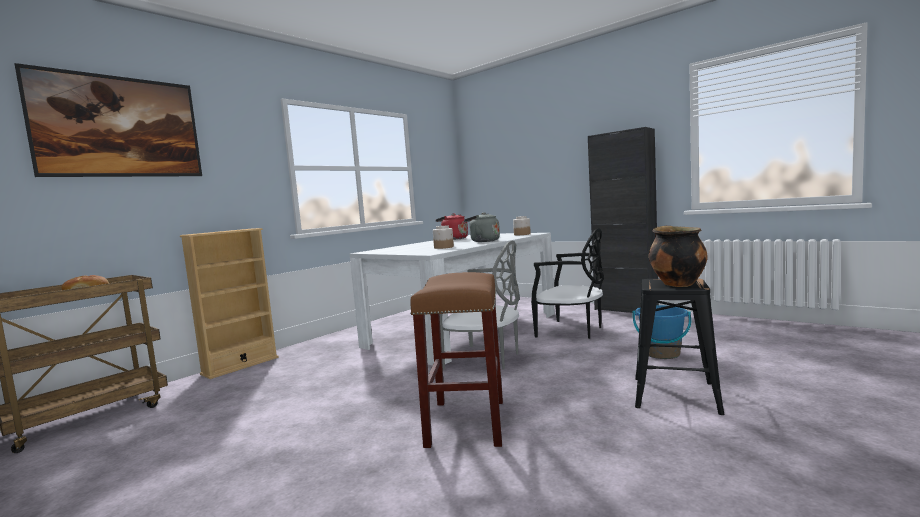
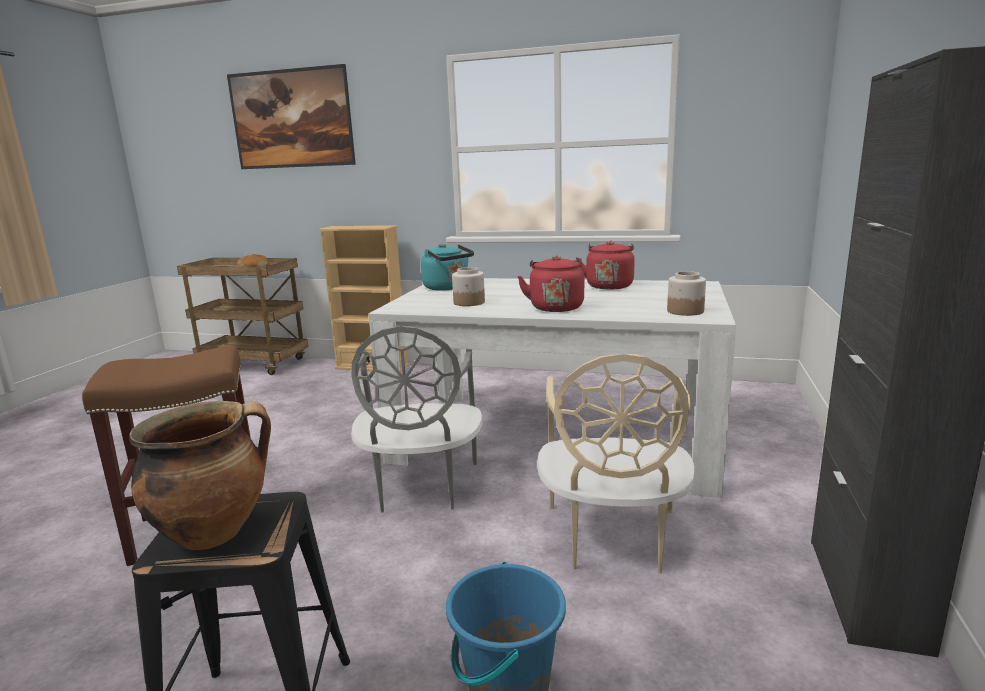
camera: 65 degrees right, 10 degrees up
(392, 250) = (447, 288): none -> turquoise kettle
(483, 241) = (555, 307): grey kettle -> red kettle
(571, 331) = (612, 538): black chair -> beige chair

